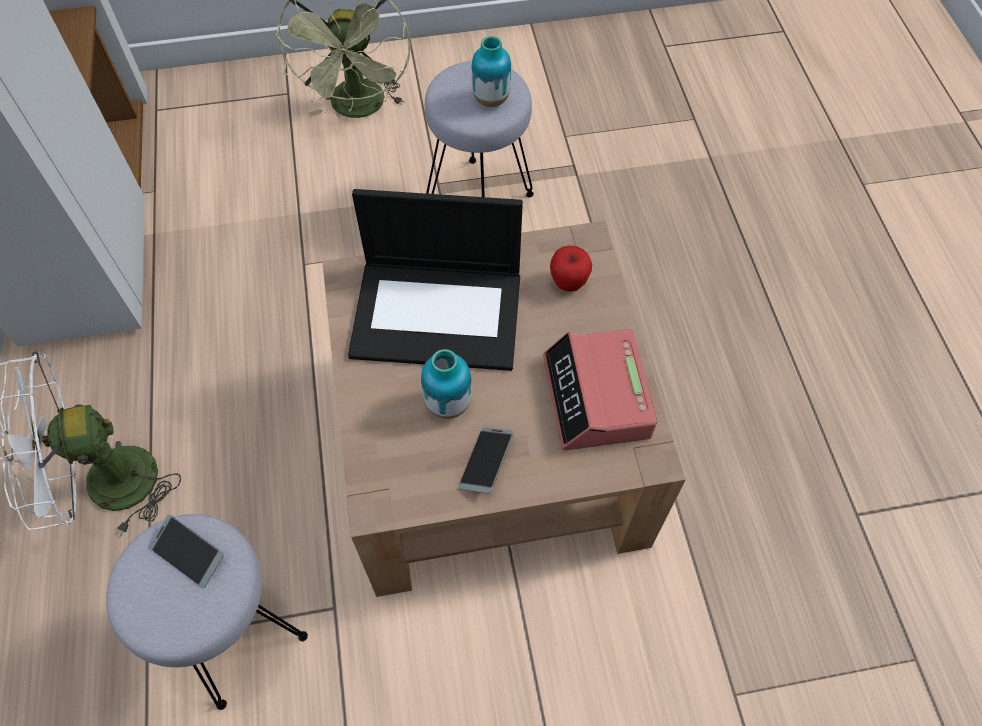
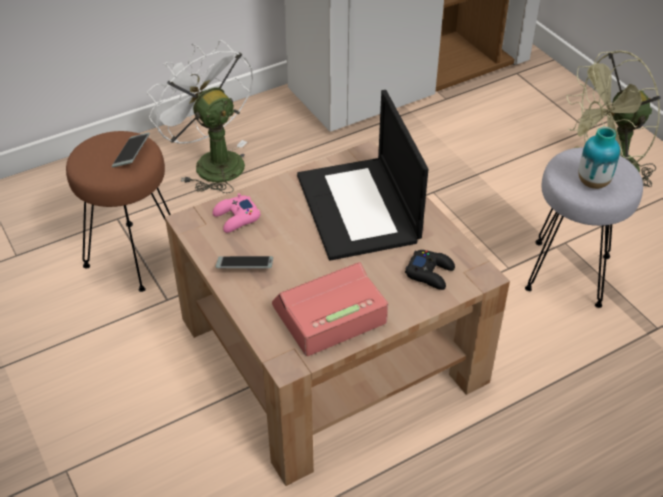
camera: 70 degrees right, 15 degrees down
(234, 633) = (134, 256): grey stool -> brown stool
(395, 449) = (236, 218): none -> pink game controller
(448, 404) = (284, 234): vase -> none
(568, 282) = (430, 273): apple -> black game controller

